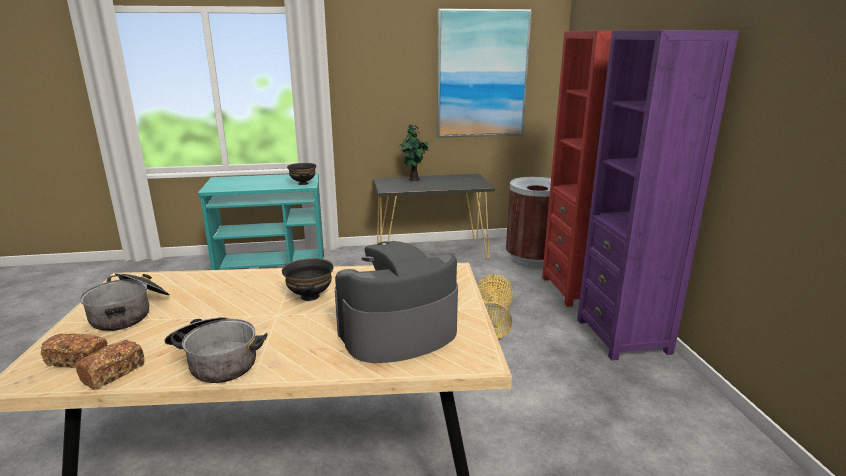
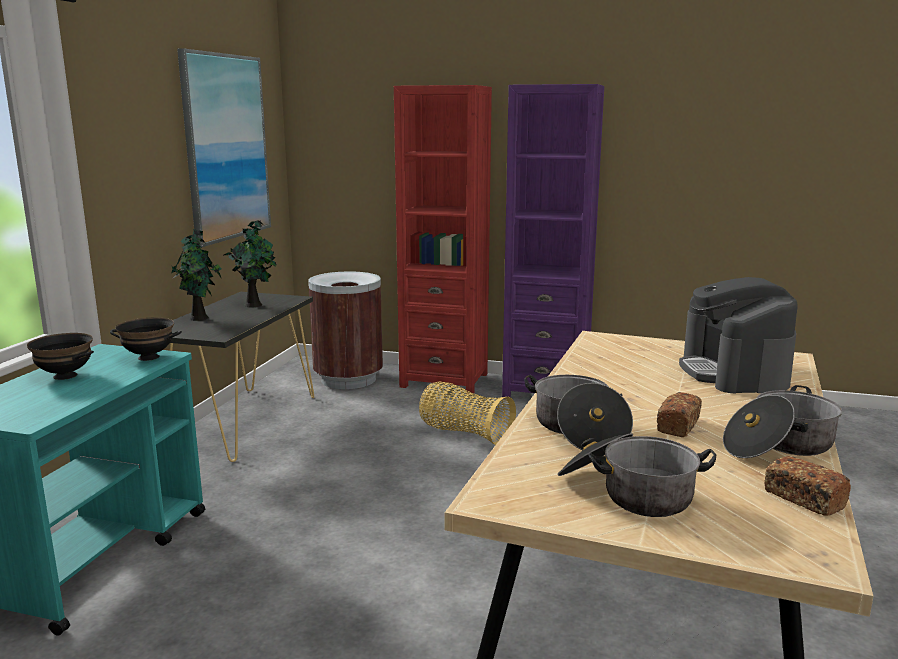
camera: 65 degrees left, 5 degrees down
(78, 360) = (769, 523): bread -> bread (678, 426)
(231, 287) = (577, 430): none -> cooking pot
(310, 296) = (631, 395): black bowl -> black bowl (66, 376)
(455, 182) = (254, 305): none -> potted plant

